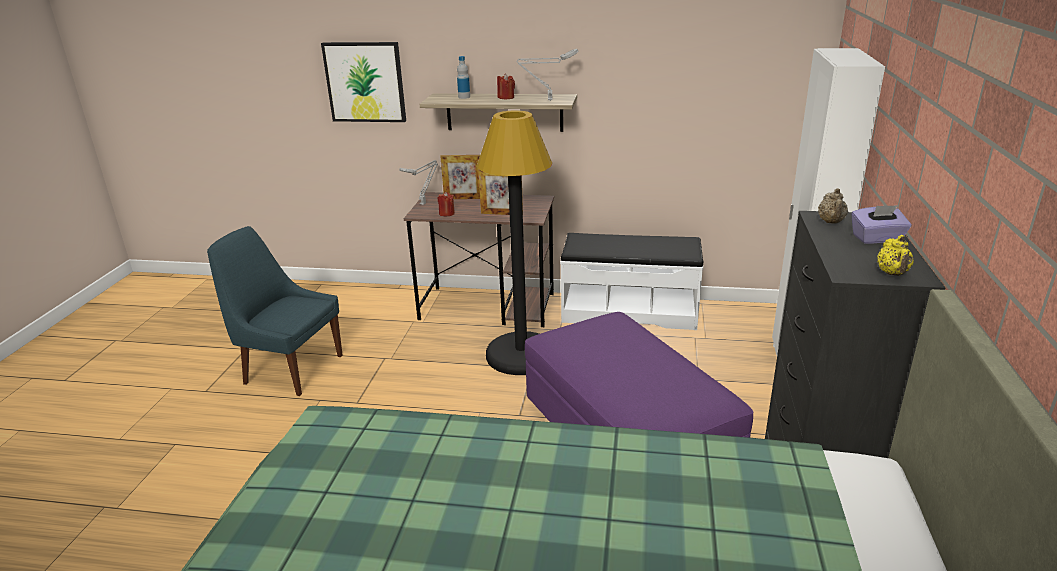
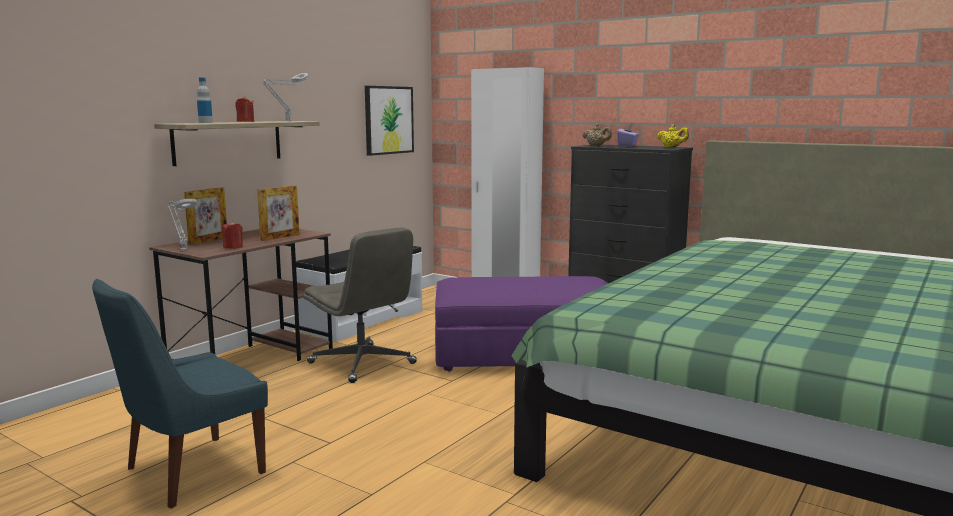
camera: 65 degrees left, 15 degrees down
(365, 82) = (68, 111): picture -> picture (388, 120)
(521, 355) = (363, 363): black floor lamp -> grey office chair

